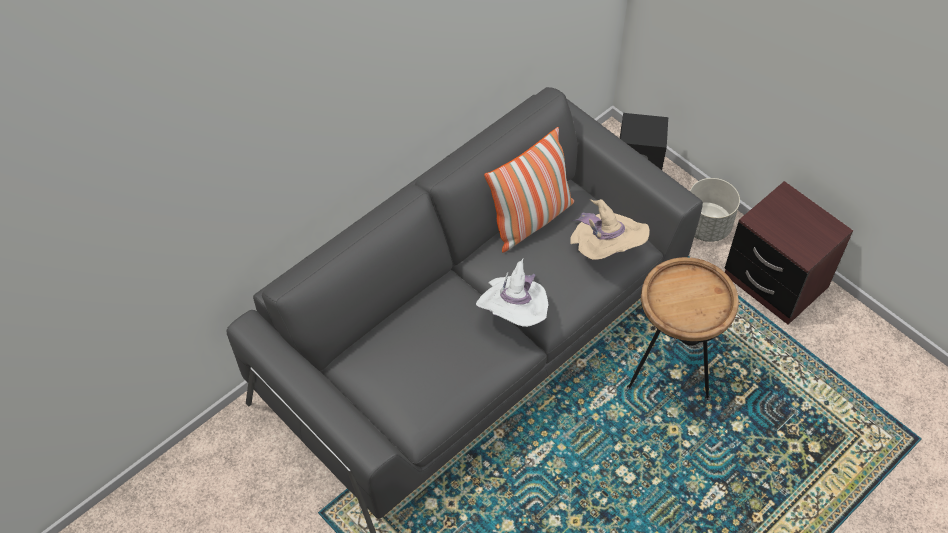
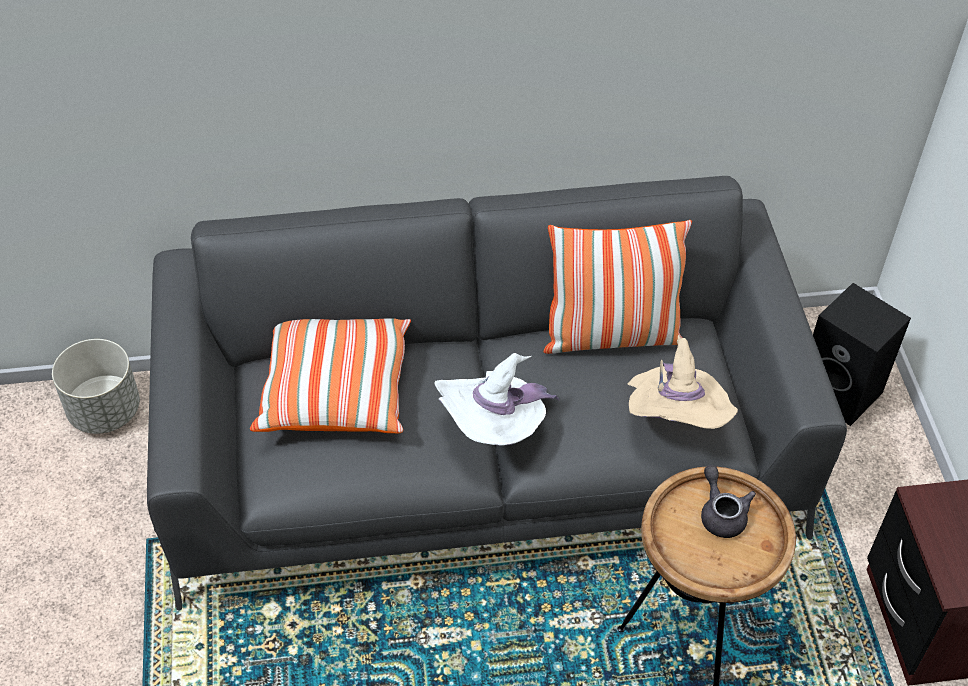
camera: 35 degrees right, 5 degrees down
(404, 346) = (335, 389): none -> pillow
(683, 287) = (721, 513): none -> grey teapot
(706, 226) = (892, 496): grey planter -> grey planter (105, 410)

